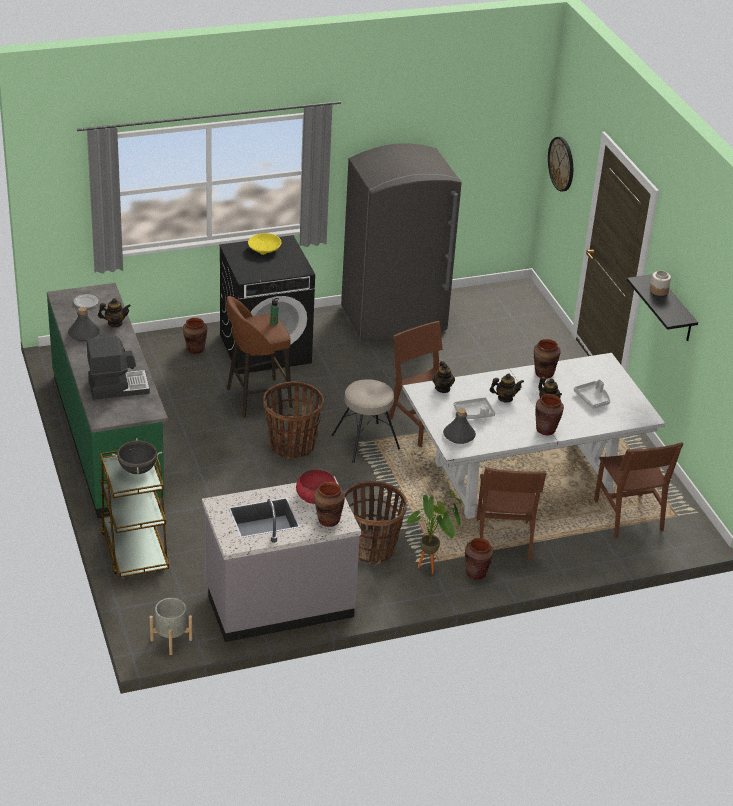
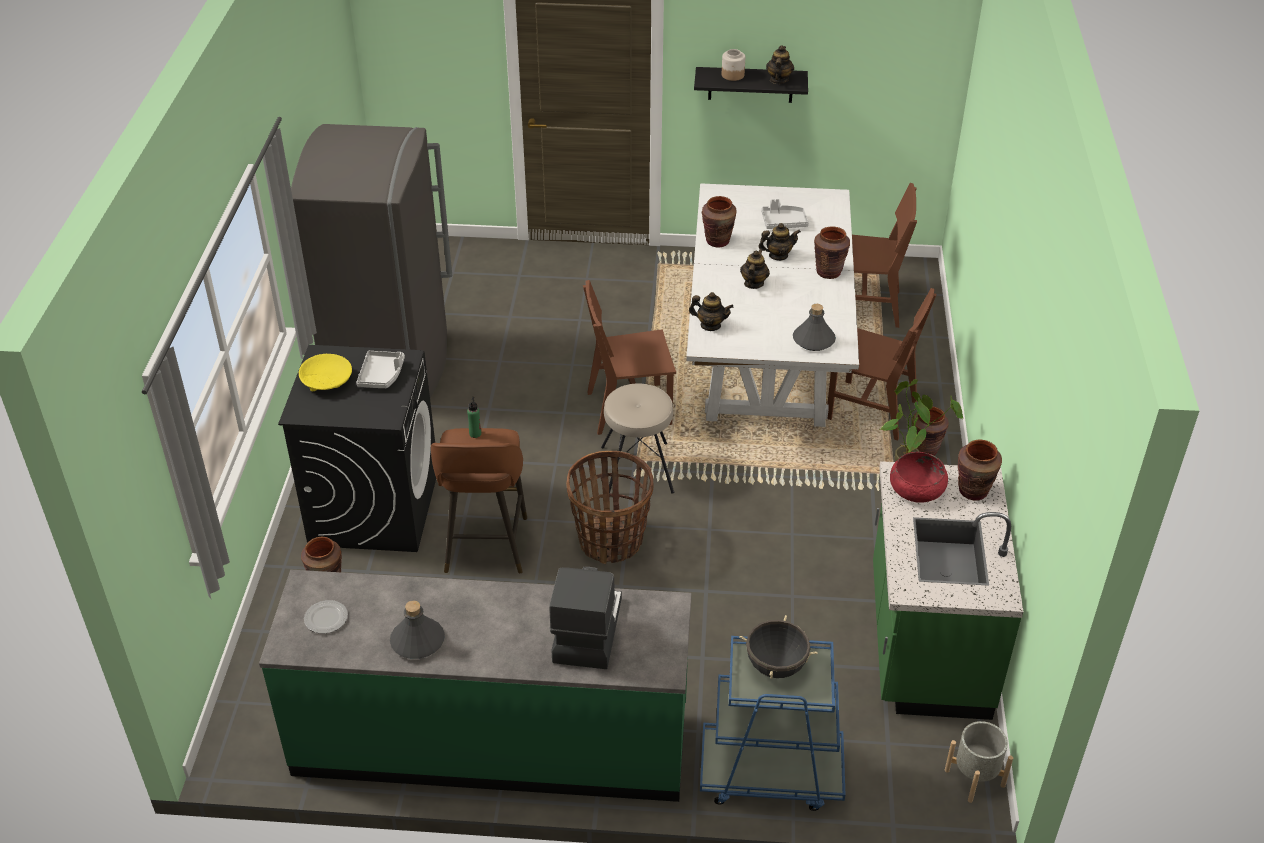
camera: 65 degrees left, 5 degrees up
(115, 323) = (408, 595): teapot -> teapot (778, 80)
(134, 550) = (770, 773): brown cart -> blue cart
(278, 601) = (926, 642): grey counter -> green counter
(371, 549) = (851, 526): basket -> none
(474, 413) = (773, 316): grey tray -> grey tray (381, 375)
(561, 163) = (408, 58): wall clock -> none

